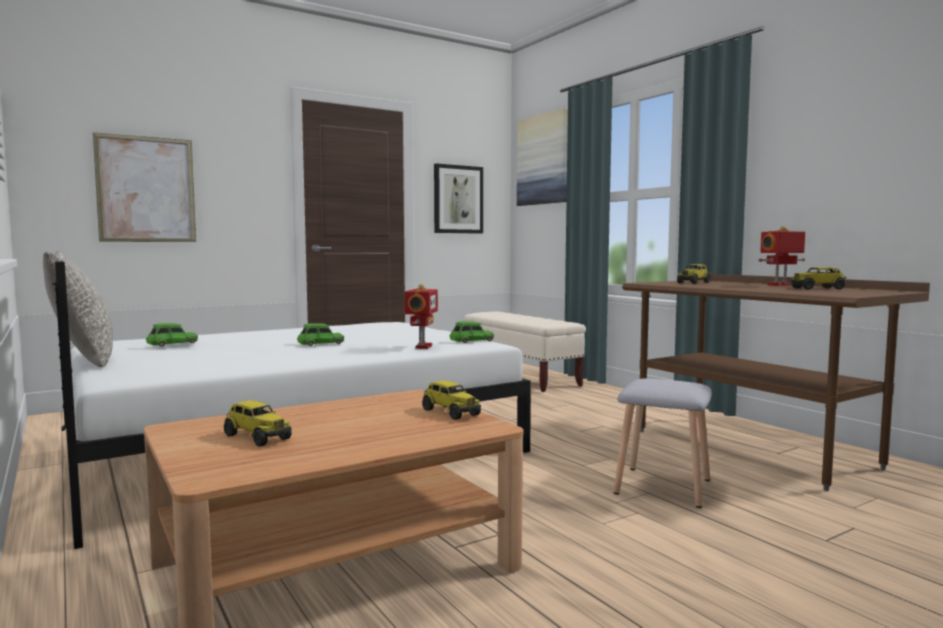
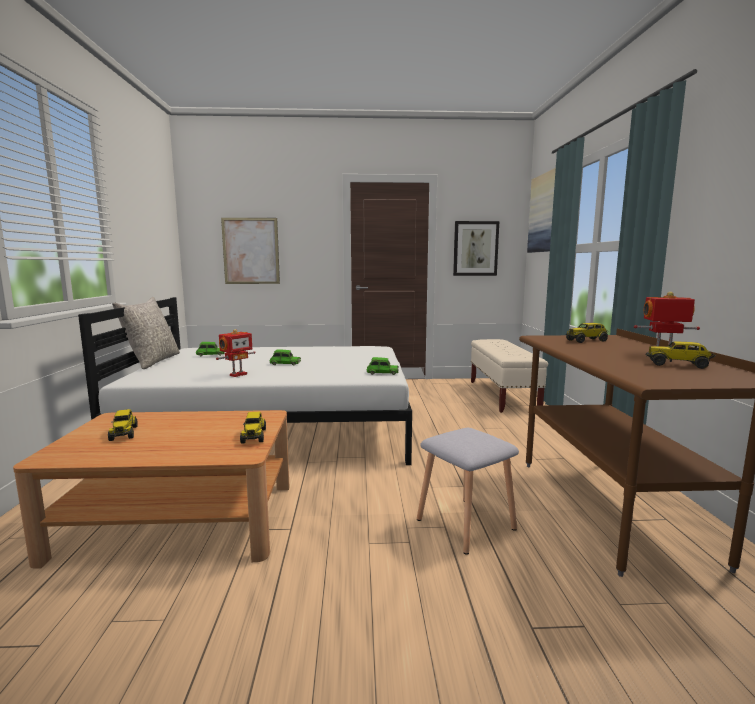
camera: 30 degrees right, 5 degrees up
(422, 347) = (334, 375): toy robot -> toy robot (237, 374)

